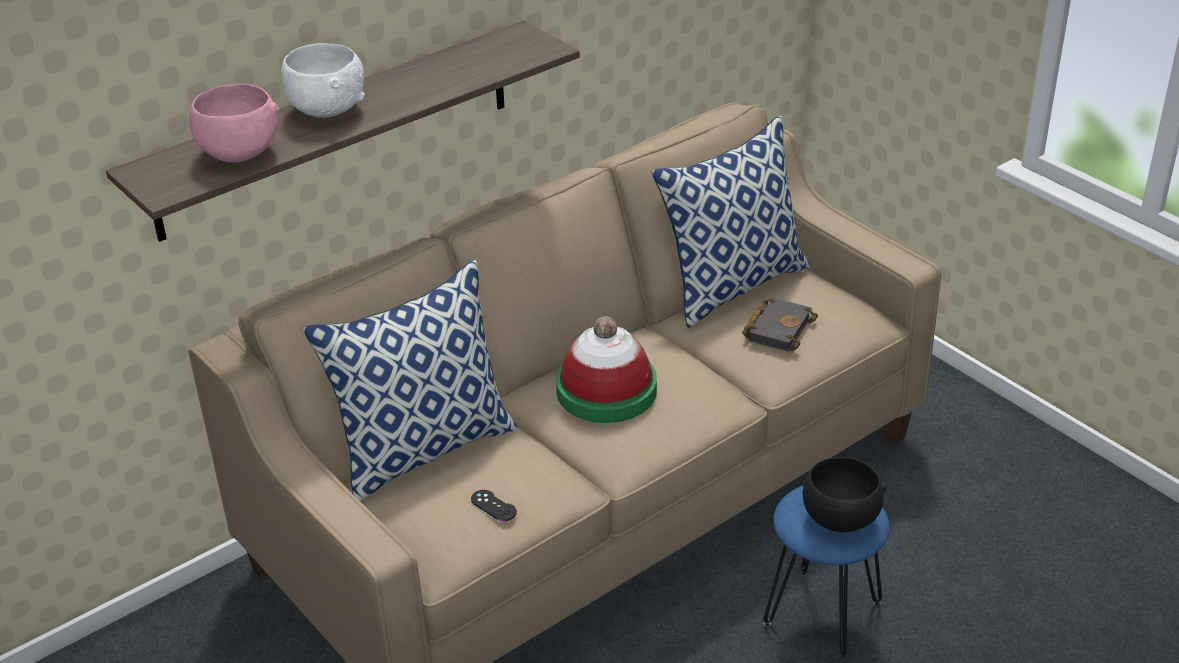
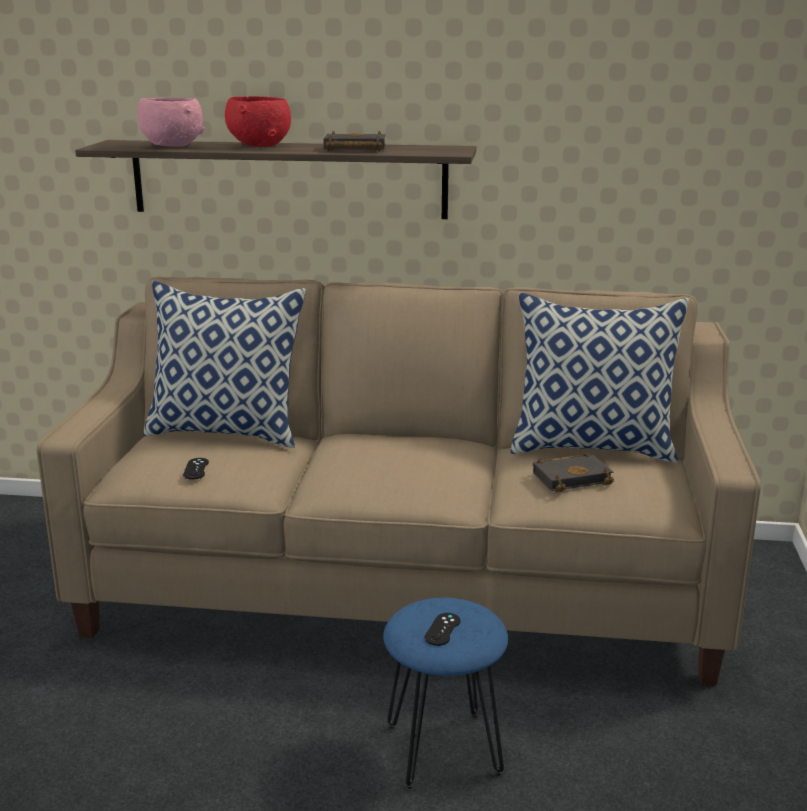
camera: 45 degrees right, 15 degrees down
(326, 109) = (260, 145): white bowl -> red bowl
(439, 78) = (353, 148): none -> black book
(606, 390) = (380, 453): hat -> none
(838, 519) = (442, 629): black bowl -> black game controller

